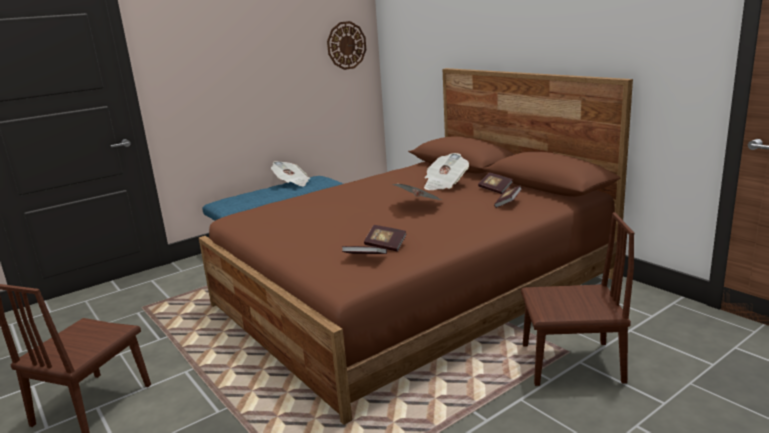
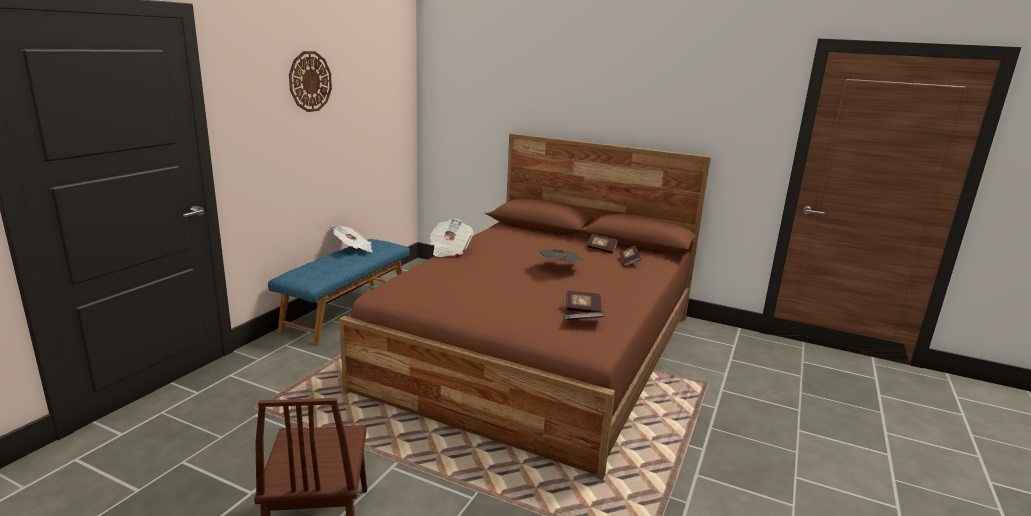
camera: 30 degrees left, 0 degrees up
(346, 45) = (394, 101): wall clock -> wall clock (310, 81)
(444, 184) = (552, 246): newspaper -> newspaper (449, 250)
(571, 363) = (717, 392): brown chair -> none

